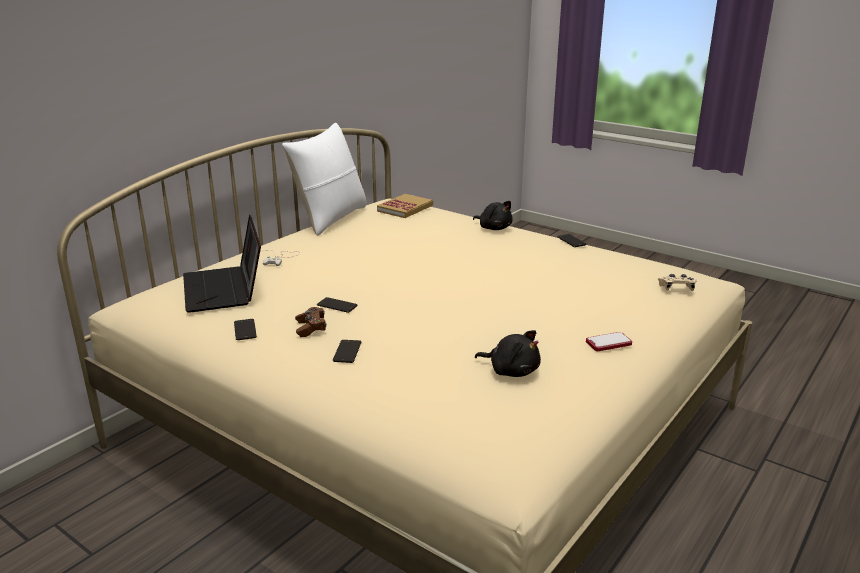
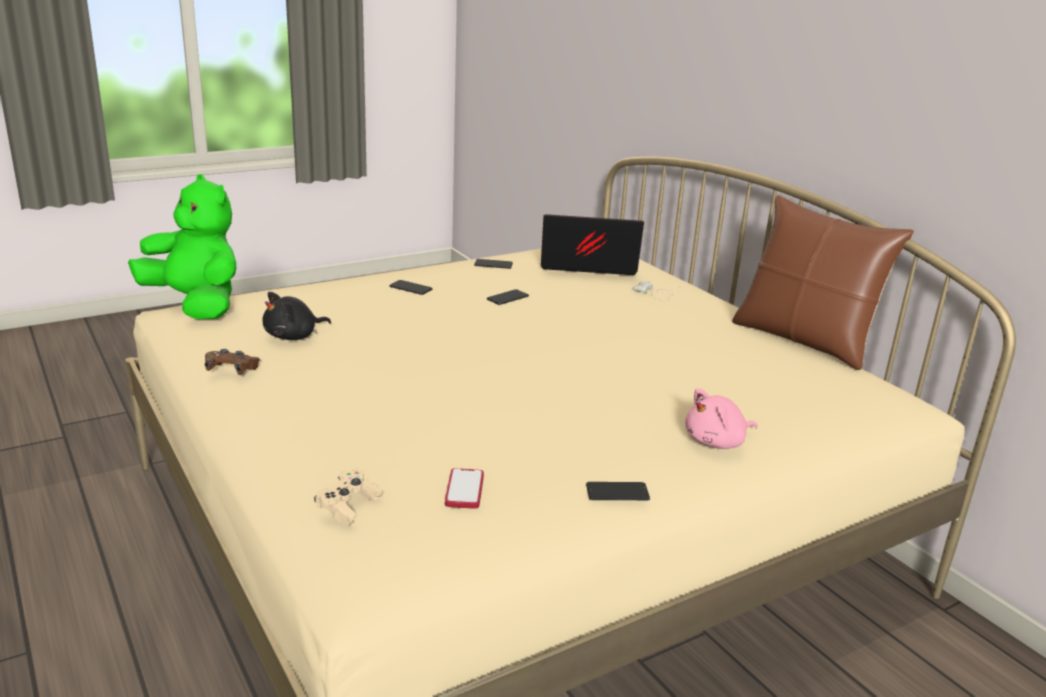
camera: 110 degrees right, 0 degrees up
(311, 328) = (470, 283): brown game controller -> brown game controller (232, 370)
(330, 219) = (804, 340): white pillow -> brown pillow
(405, 208) = (838, 393): book -> none
(494, 228) = (717, 442): black plush toy -> pink plush toy
(495, 460) = (196, 305): none -> green plush toy
(608, 343) = (276, 396): phone -> phone (464, 490)

